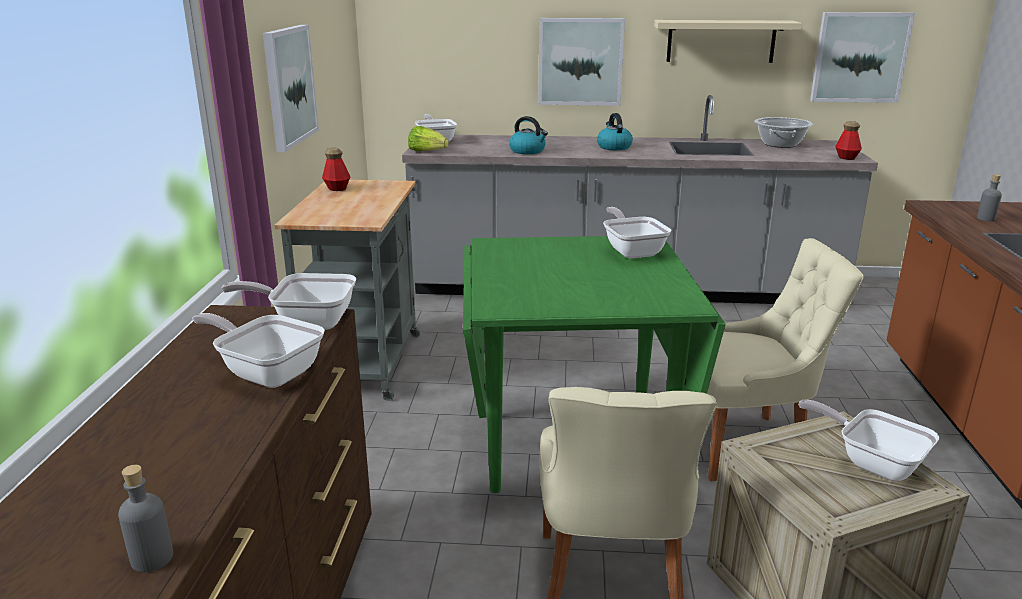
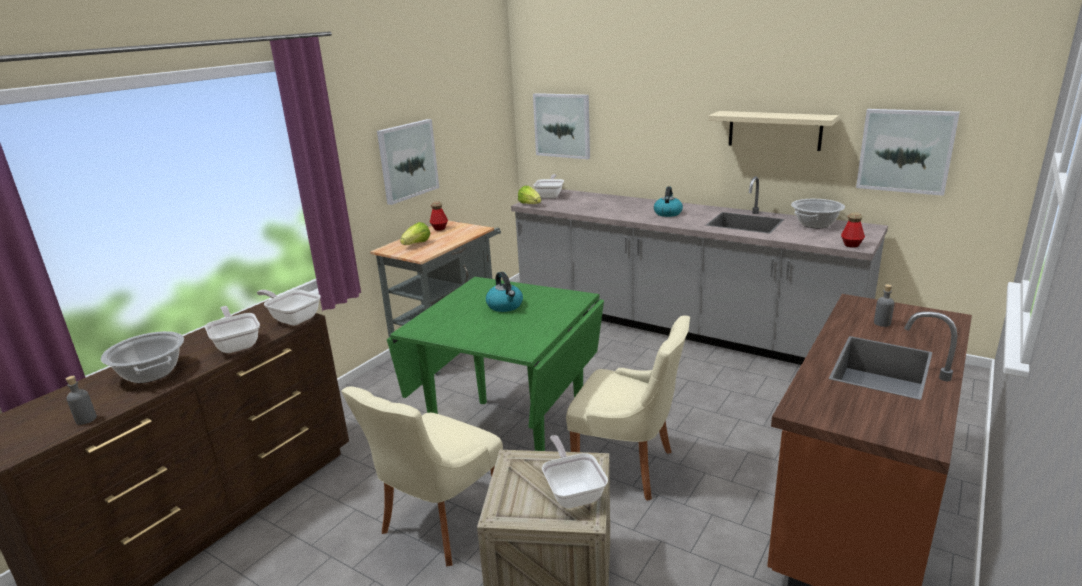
camera: 30 degrees right, 0 degrees up
(167, 449) = (151, 373): none -> cooking pot
(336, 209) = (417, 244): none -> lettuce
(528, 151) = (598, 211): kettle -> kettle (505, 306)
(580, 61) = (662, 141): picture -> picture (562, 125)
(632, 251) = (557, 303): frying pan -> none

